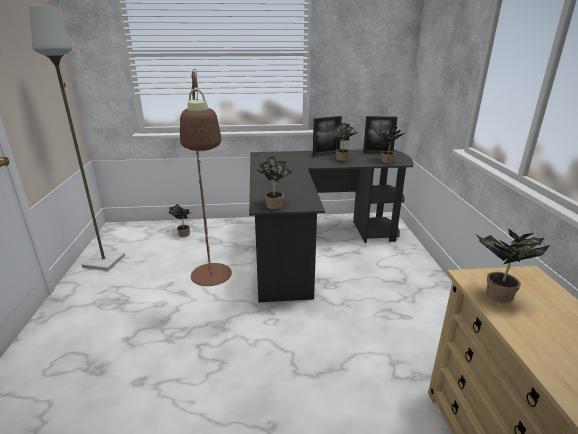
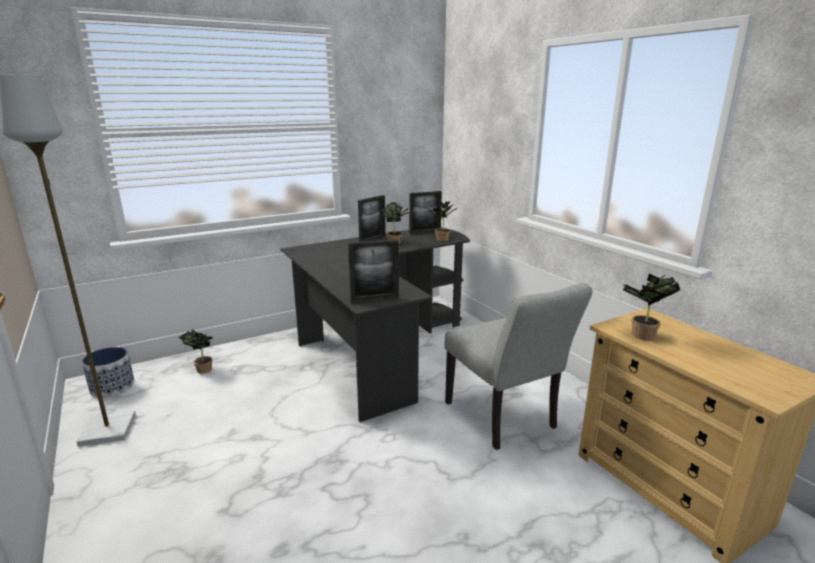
camera: 25 degrees left, 5 degrees down
(125, 234) = (113, 387): none -> planter
(212, 280) = (286, 413): brown floor lamp -> none
(274, 205) = (375, 300): potted plant -> picture frame
(379, 336) = (504, 419): none -> grey chair

